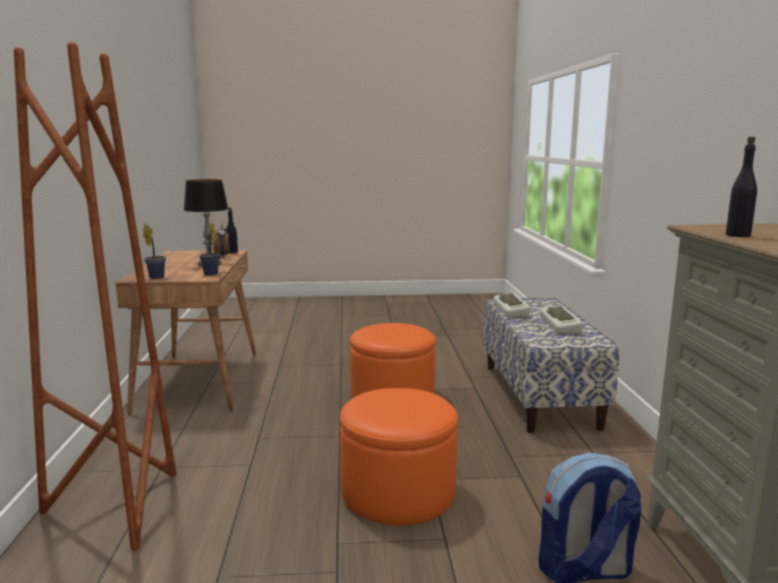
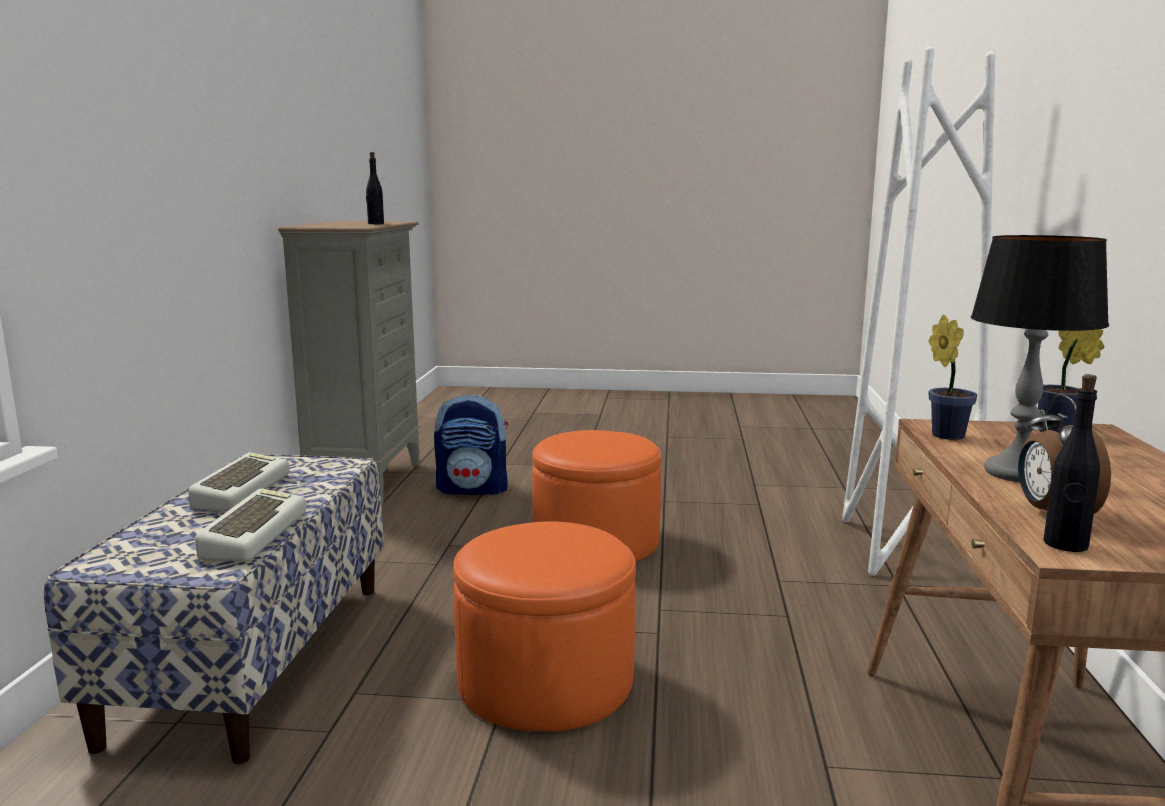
camera: 170 degrees left, 0 degrees up
(118, 510) = (898, 548): brown clothes rack -> white clothes rack

